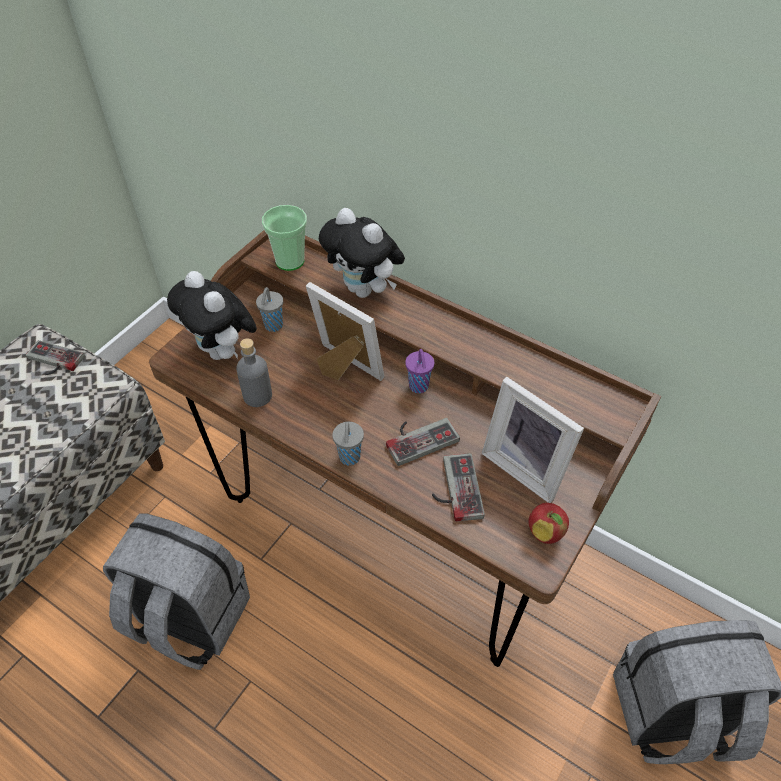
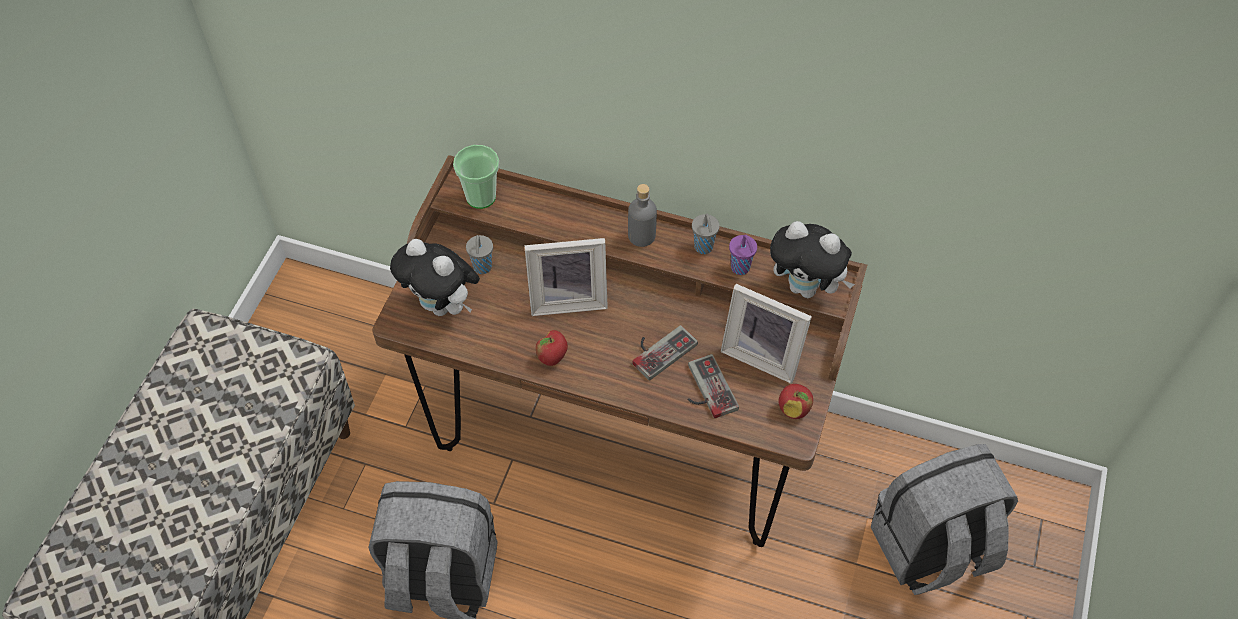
camera: 15 degrees left, 5 degrees up
(52, 362) = (229, 348): game controller -> none
(257, 395) = (495, 343): grey bottle -> grey bottle (641, 235)
(307, 422) = (552, 358): none -> apple
(343, 370) = (568, 298): picture frame -> picture frame turned 150 degrees clockwise
(349, 458) = (603, 383): grey cup -> grey cup (704, 248)
(365, 290) = (567, 214): plush toy -> plush toy (806, 287)
(419, 387) = (645, 300): purple cup -> purple cup (741, 268)

